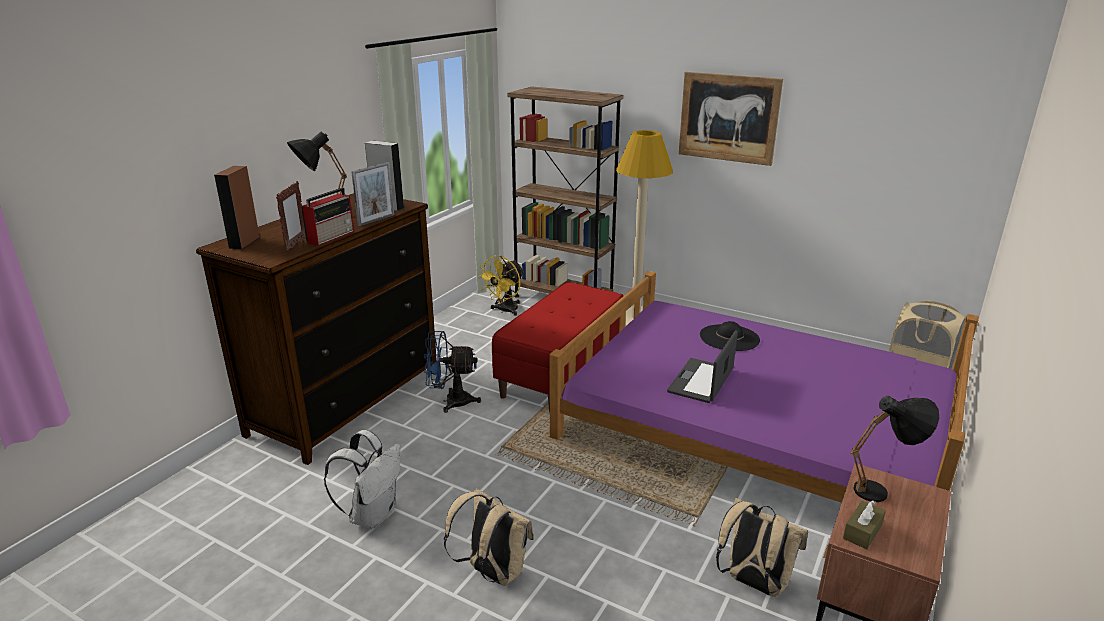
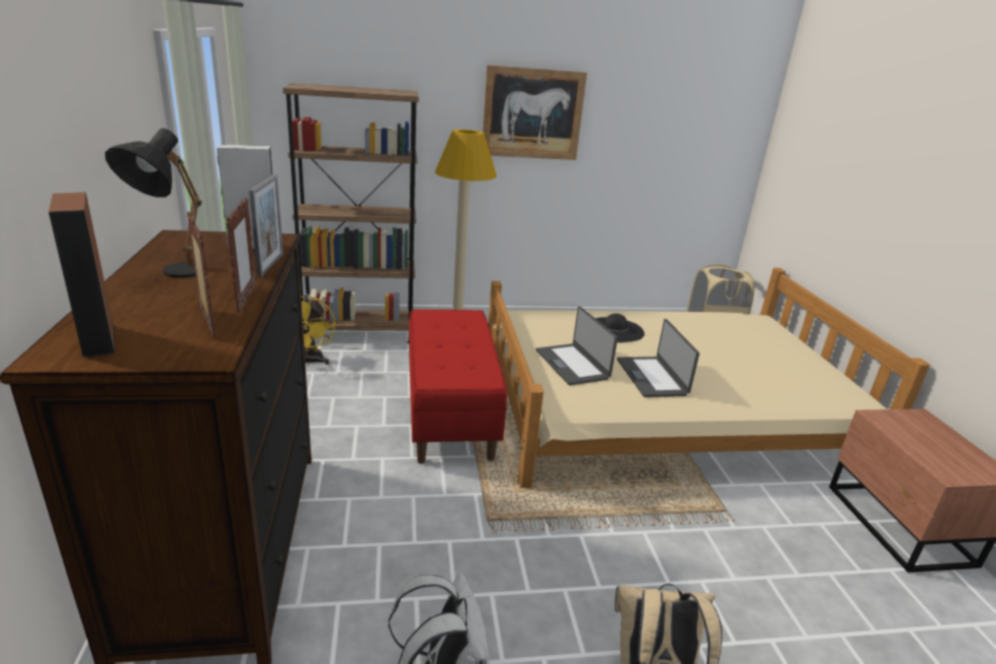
camera: 40 degrees left, 0 degrees up
(331, 236) = (246, 299): radio -> picture frame
(451, 401) = (369, 490): blue fan -> none
(644, 353) = (572, 364): none -> laptop
(752, 428) = (660, 410): purple bed -> beige bed
(753, 583) = (828, 551): beige backpack -> none
(862, 532) = (944, 466): brown tissue box -> none
(883, 492) = (903, 427): black table lamp -> none

